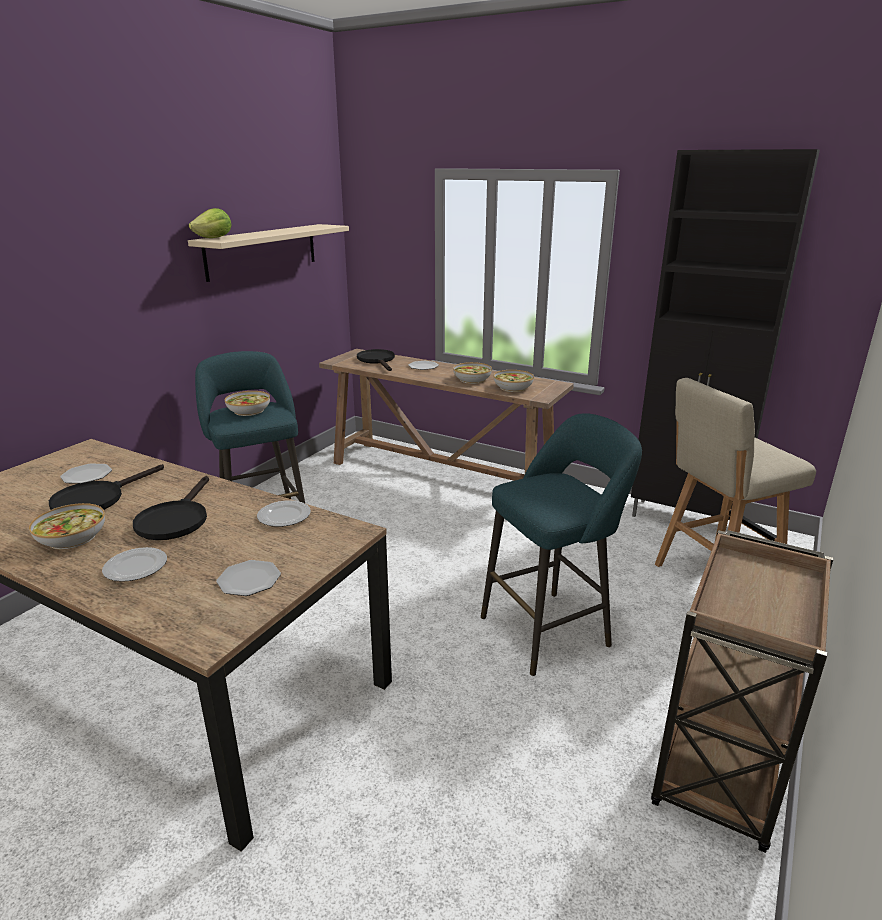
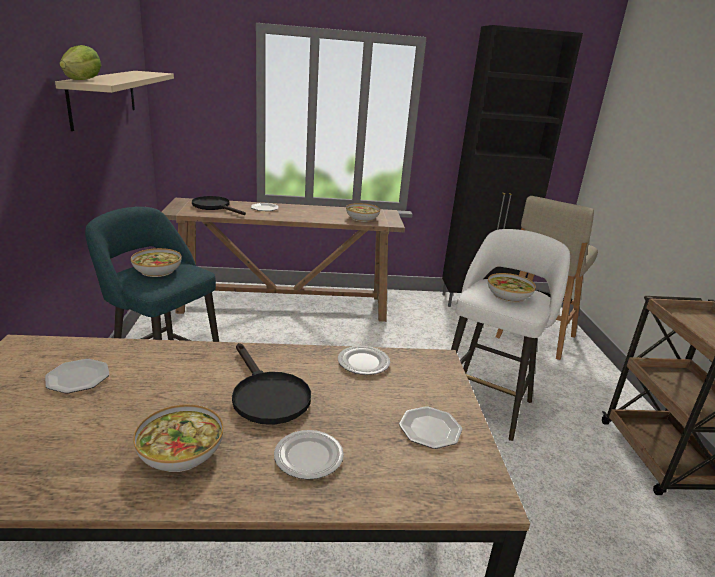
camera: 35 degrees left, 0 degrees up
(97, 498) = (137, 400): black frying pan -> none
(472, 379) = (321, 215): bowl -> bowl (508, 295)
(550, 629) = (486, 402): turquoise stool -> white stool

